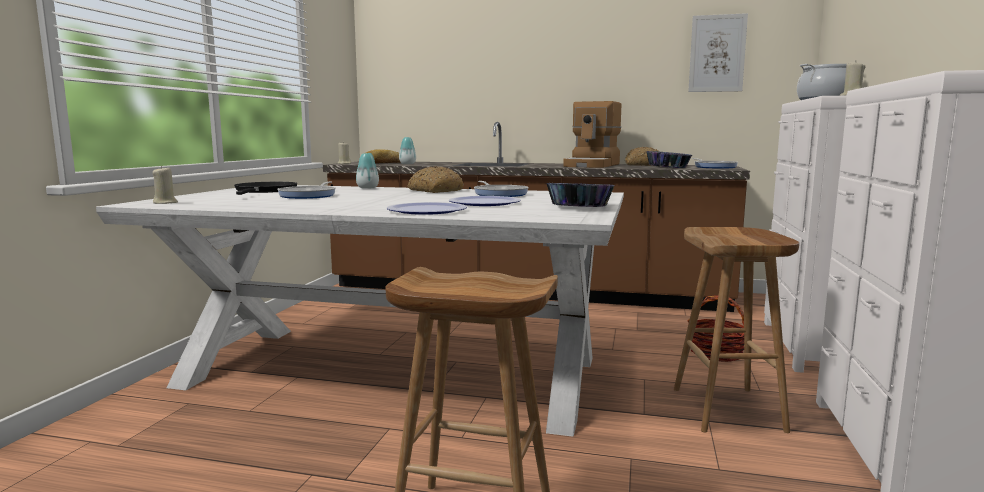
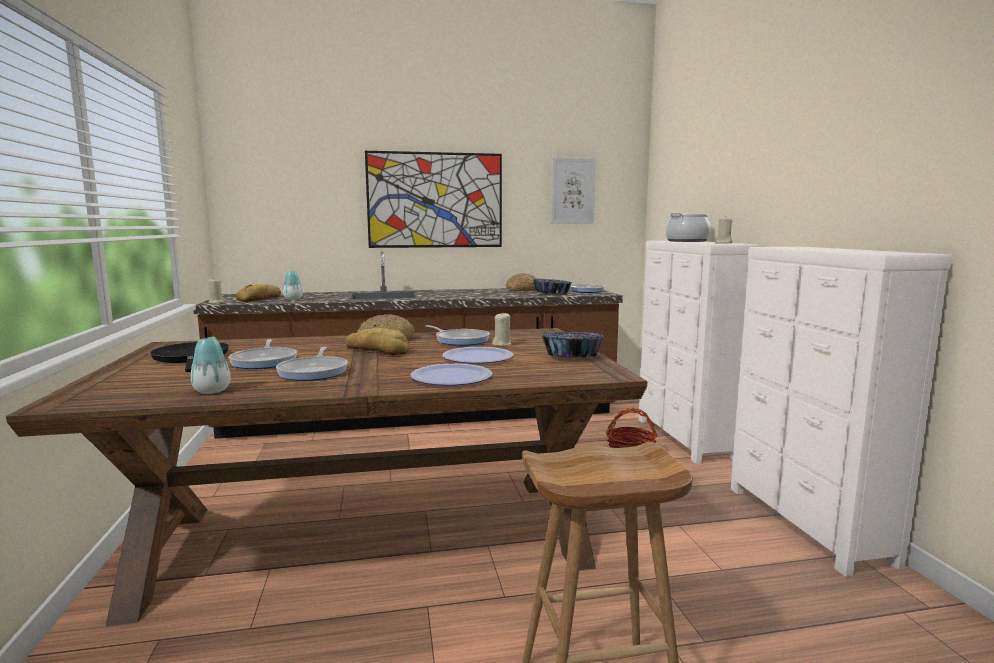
camera: 25 degrees left, 0 degrees up
(165, 203) = (103, 396): beige candle -> beige candle (502, 344)
(329, 202) = (314, 372): none -> frying pan
(367, 188) = (302, 340): vase -> vase (212, 391)
(394, 371) = (373, 536): white dining table -> brown dining table
(410, 195) = (377, 350): none -> bread
(558, 70) = (435, 200): none -> picture
(592, 165) = (482, 293): coffee machine -> none
(729, 410) = (683, 510): brown stool -> none

